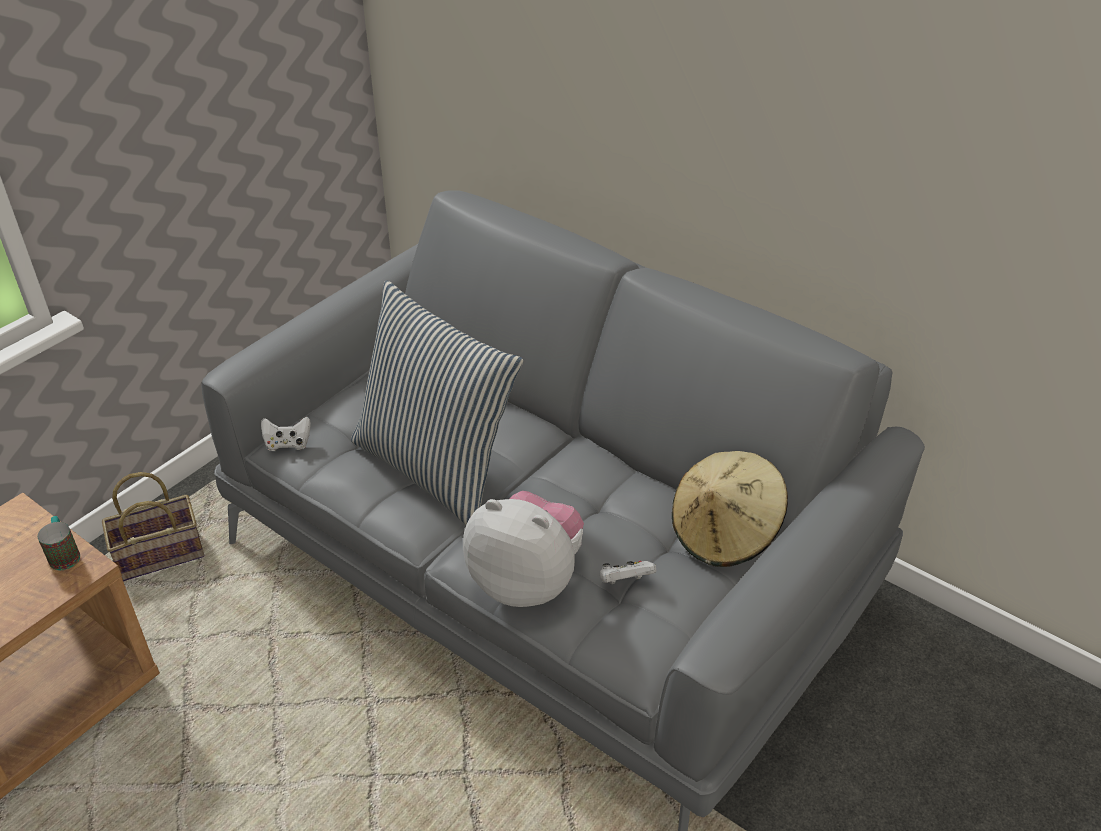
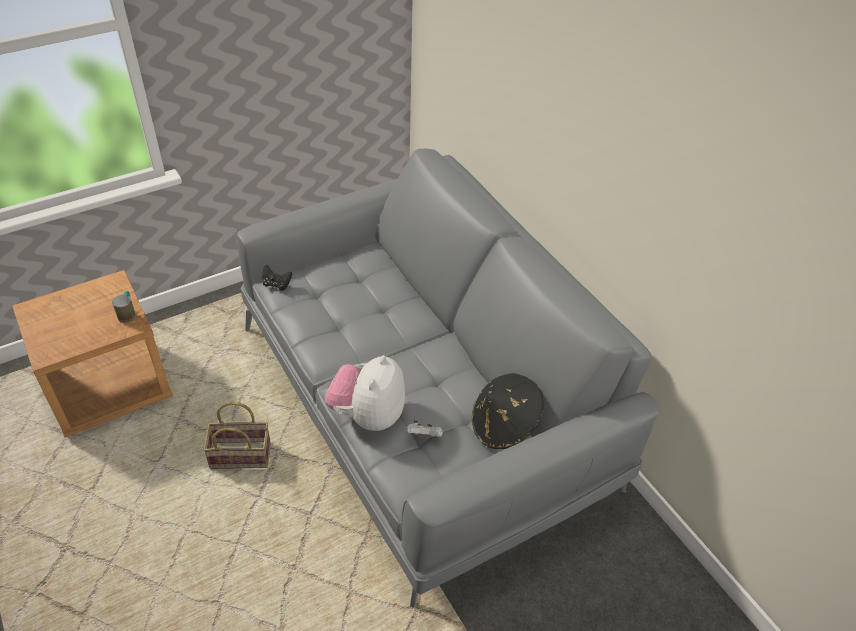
camera: 20 degrees right, 5 degrees up
(162, 553) = (206, 324): basket -> basket (242, 455)
(288, 444) = (276, 284): white game controller -> black game controller
(436, 469) = (353, 327): pillow -> none
(527, 581) = (368, 415): plush toy -> plush toy turned 120 degrees counterclockwise
(725, 533) = (504, 426): beige hat -> black hat

